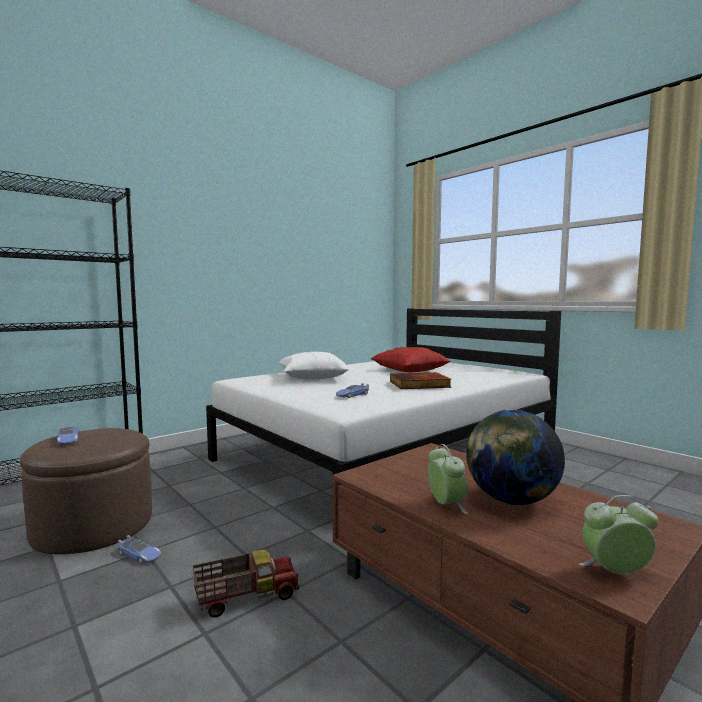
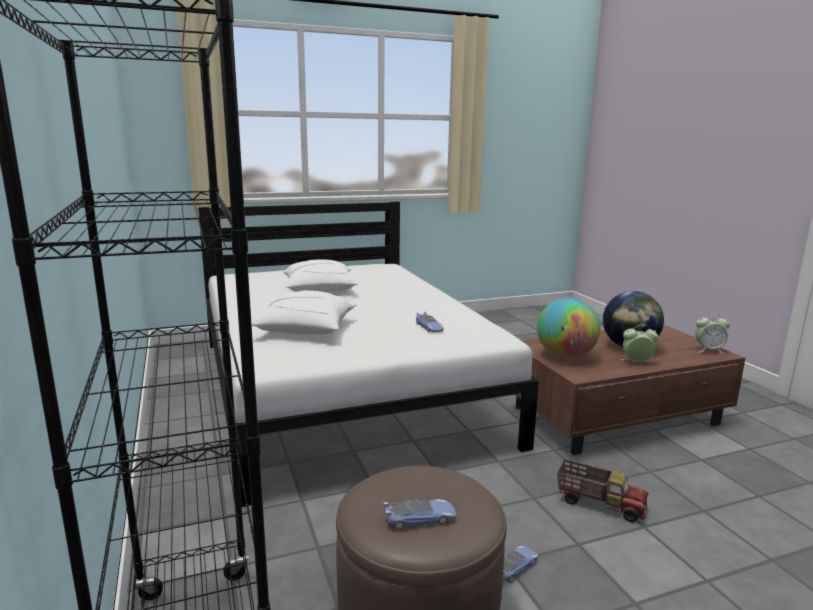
camera: 70 degrees left, 10 degrees up
(246, 597) = (599, 503): toy truck -> toy truck turned 120 degrees clockwise
(409, 371) = (320, 290): red pillow -> white pillow
(416, 467) = (565, 356): none -> globe
(419, 384) = (406, 299): book -> none
(615, 573) = (708, 350): alarm clock -> alarm clock turned 105 degrees counterclockwise

